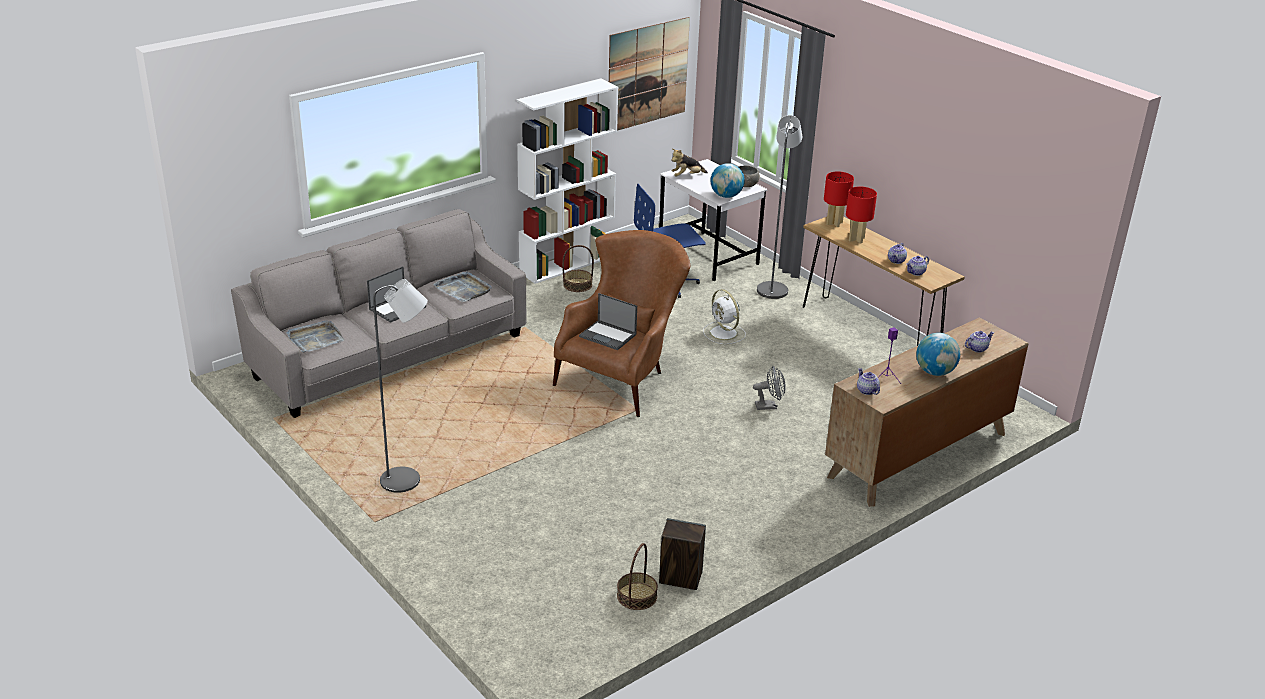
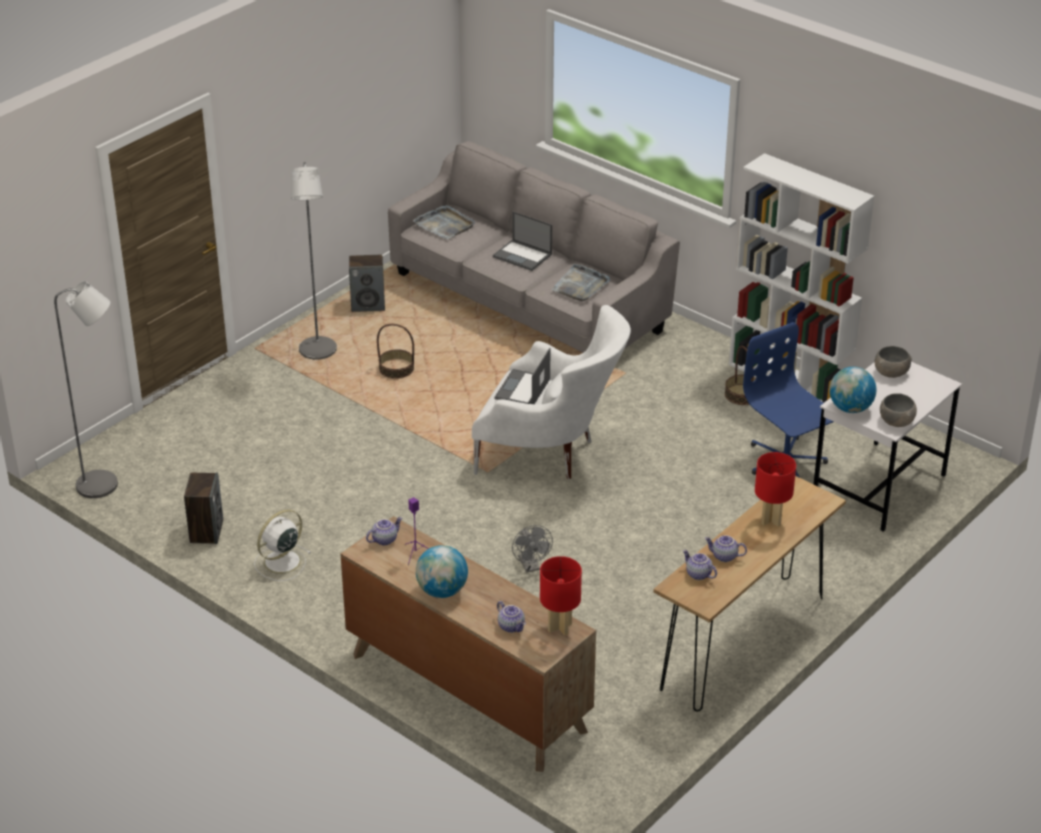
camera: 80 degrees right, 5 degrees up
(338, 442) = (368, 305): none -> speaker
(623, 376) = (552, 453): brown armchair -> white armchair
(636, 596) = (176, 508): basket -> basket (396, 369)
(647, 74) = (950, 234): picture -> none
(687, 176) = (891, 372): plush toy -> grey bowl
(724, 333) = (682, 518): white fan -> white fan (281, 562)
(773, 288) = (823, 549): grey floor lamp -> grey floor lamp (105, 485)
(834, 223) = (810, 499): red table lamp -> red table lamp (560, 627)

